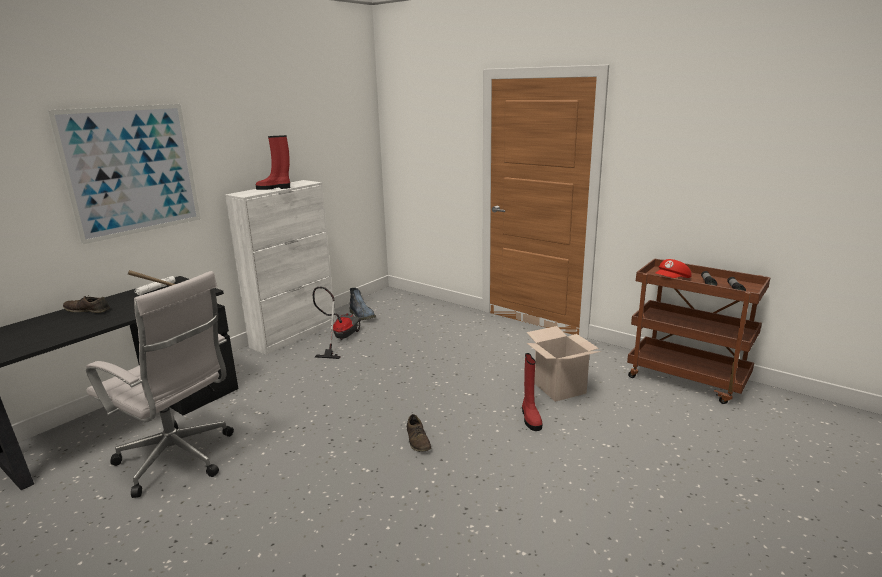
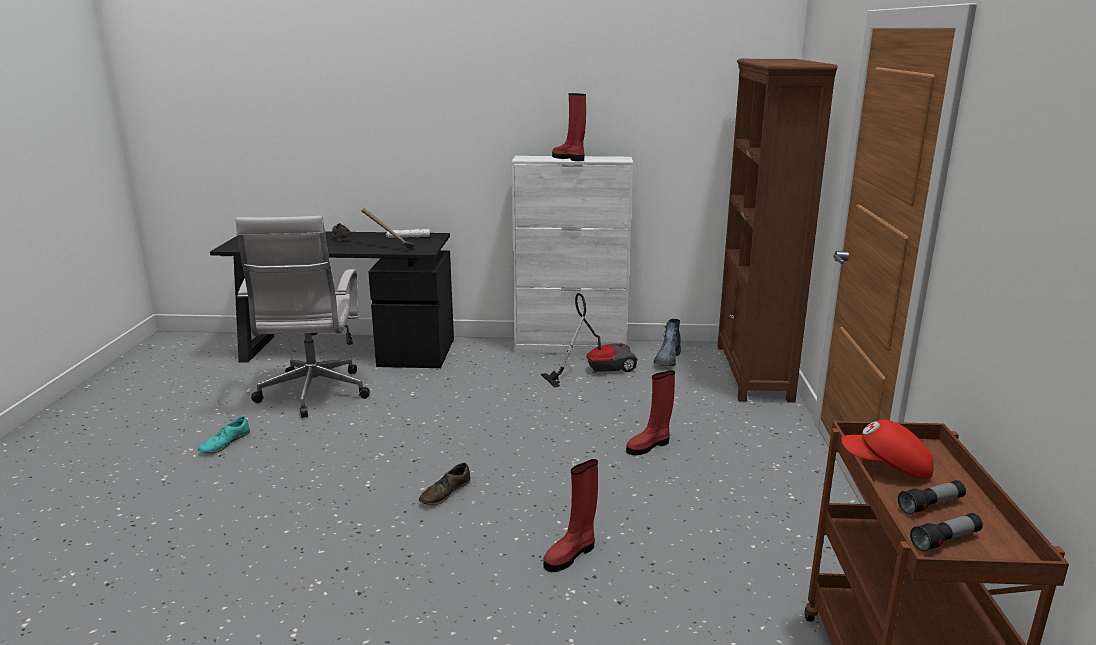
camera: 55 degrees right, 0 degrees up
(132, 171) = (419, 114): picture -> none
(190, 535) = (224, 443): none -> turquoise shoe
(413, 302) = (753, 373): none -> brown bookcase
(449, 357) = (649, 446): none -> red boot
(559, 388) = (679, 556): cardboard box -> none

